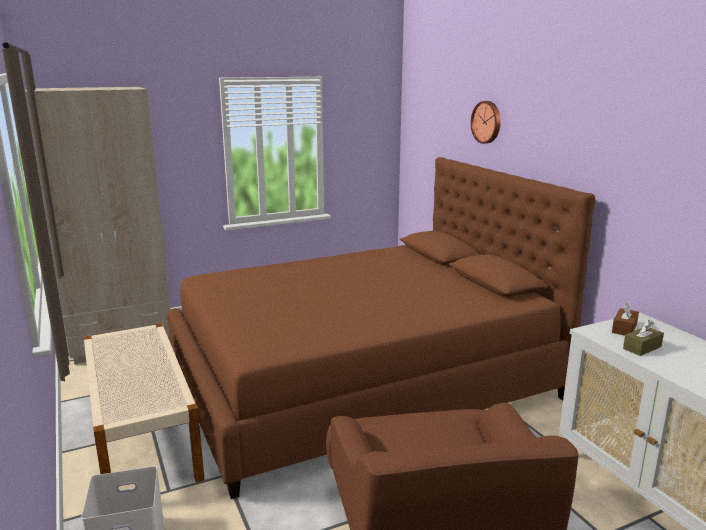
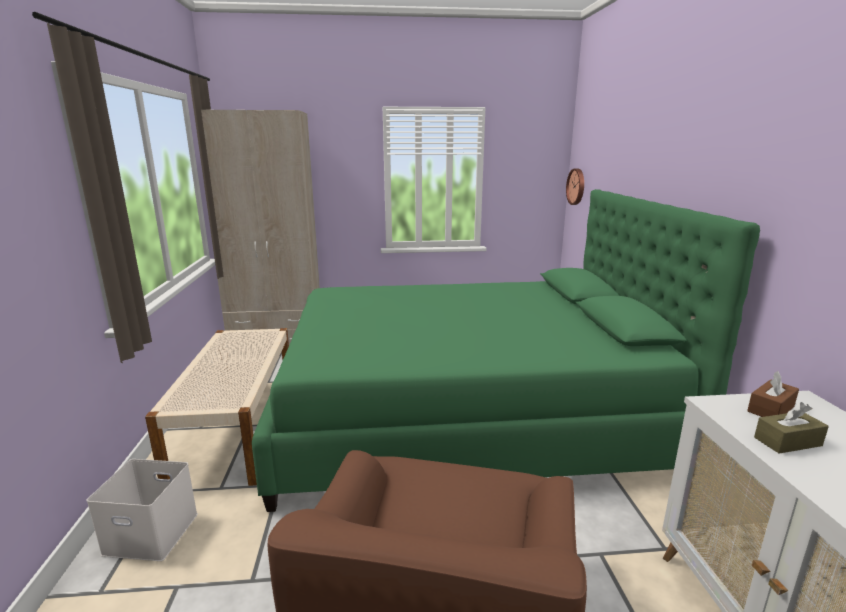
camera: 20 degrees right, 0 degrees up
(363, 381) = (467, 415): brown bed -> green bed
(487, 122) = (646, 145): wall clock -> wall clock (577, 186)

